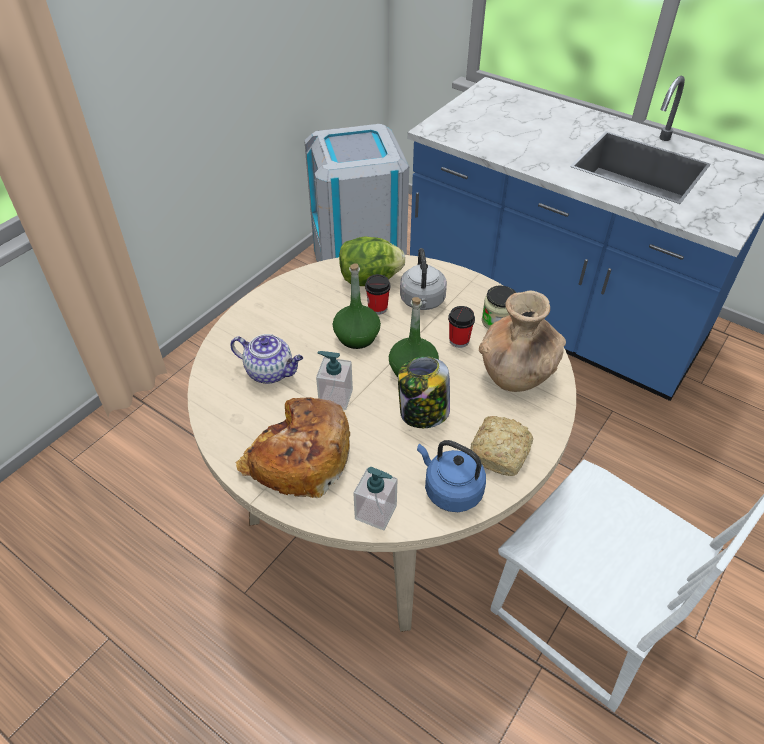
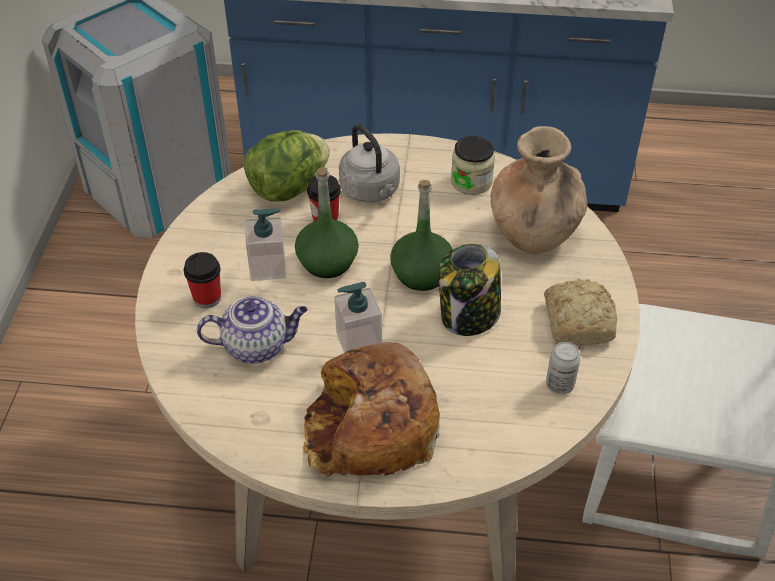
camera: 30 degrees left, 0 degrees up
(376, 512) = (502, 445): soap dispenser -> soap dispenser (268, 267)
(450, 490) = (559, 385): blue kettle -> can
(459, 340) = (446, 220): cup -> cup (207, 298)

